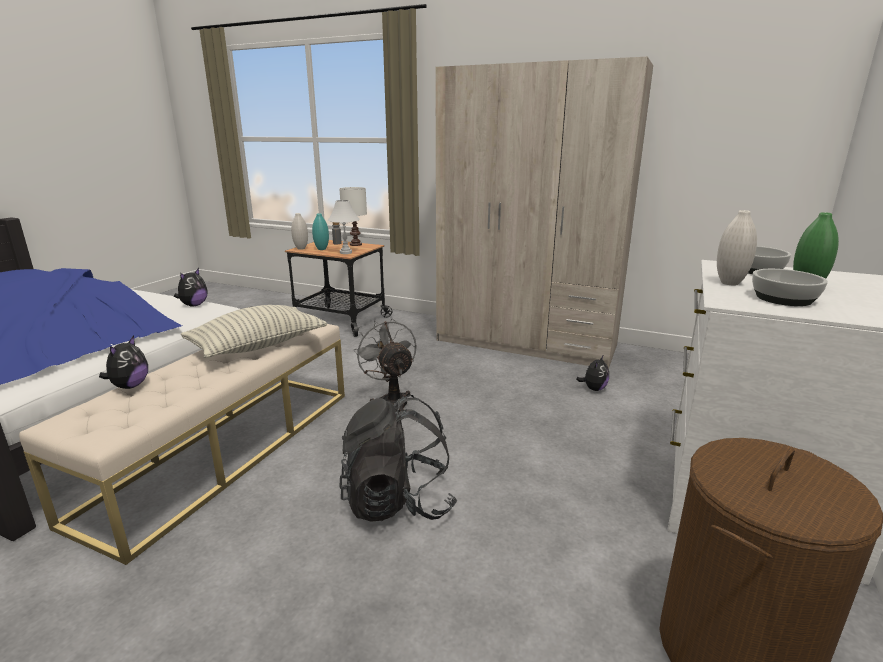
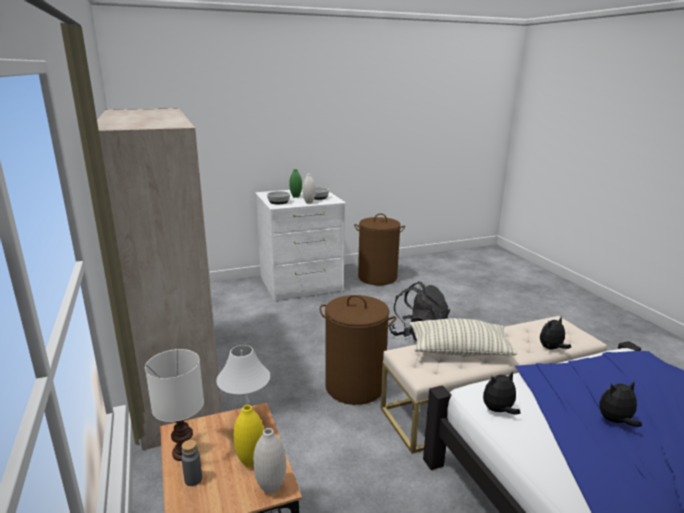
camera: 135 degrees left, 0 degrees up
(321, 249) = (251, 461): turquoise vase -> yellow vase
(391, 400) = (355, 386): grey fan -> brown laundry basket
(593, 389) = (240, 331): plush toy -> plush toy (615, 421)

